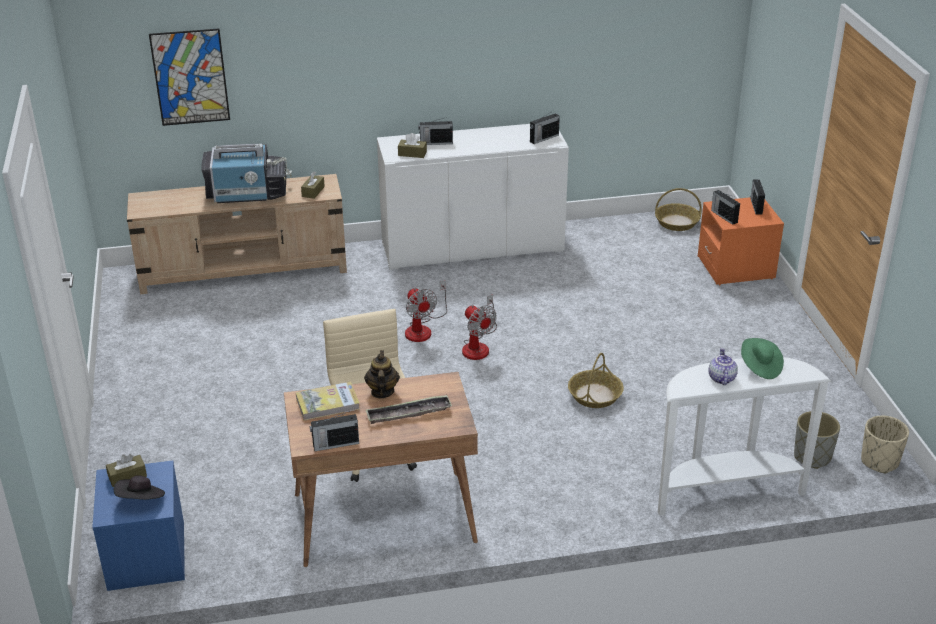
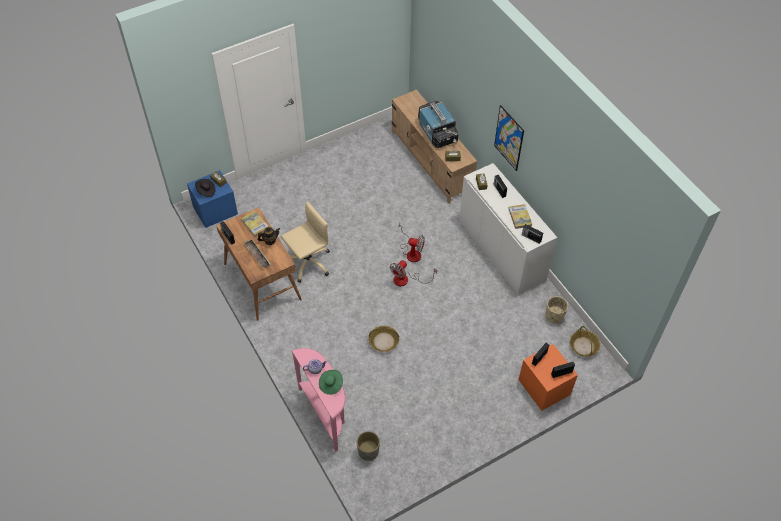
camera: 70 degrees right, 20 degrees up
(190, 77) = (443, 65): picture -> picture (509, 138)
(423, 329) = (411, 252): fan -> fan turned 120 degrees counterclockwise
(500, 139) = (520, 217): none -> book
(725, 491) = (326, 414): white console table -> pink console table
(879, 461) = (375, 485): beige planter -> beige planter (554, 316)

